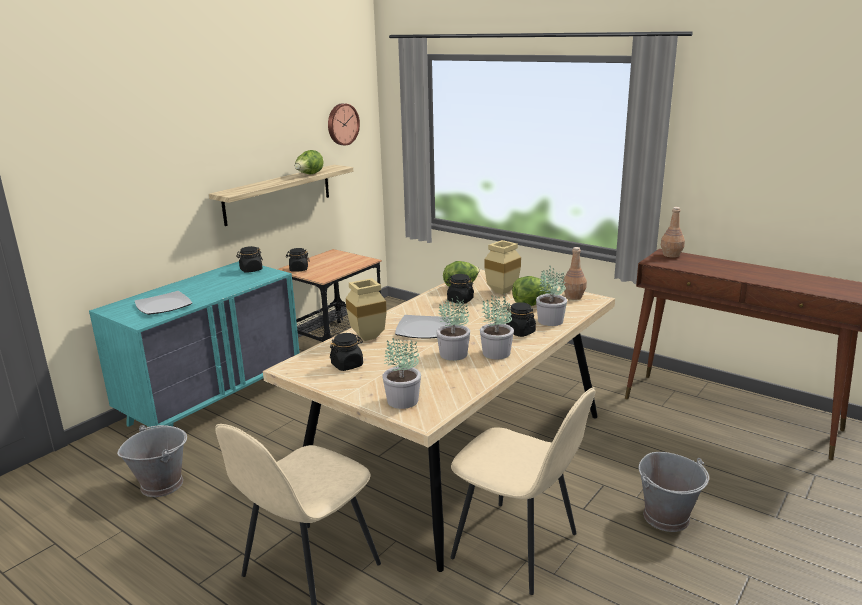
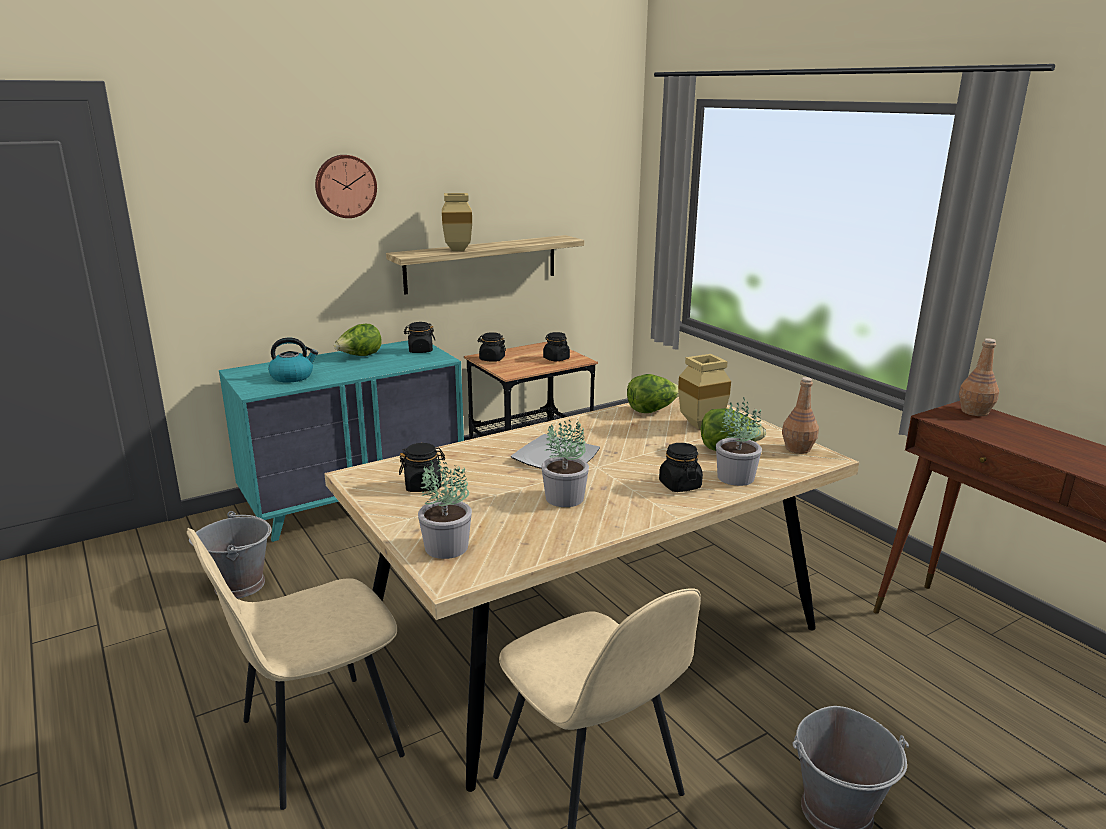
camera: 20 degrees right, 0 degrees up
(163, 305) = (293, 377): plate -> kettle
(309, 175) = (521, 243): lettuce -> lettuce (360, 356)
(342, 124) = (582, 185): wall clock -> wall clock (345, 186)
(369, 337) = (481, 454): beige vase -> beige vase (459, 249)
(460, 300) = (635, 427): black jar -> black jar (556, 359)
(496, 353) = (622, 507): potted plant -> none

